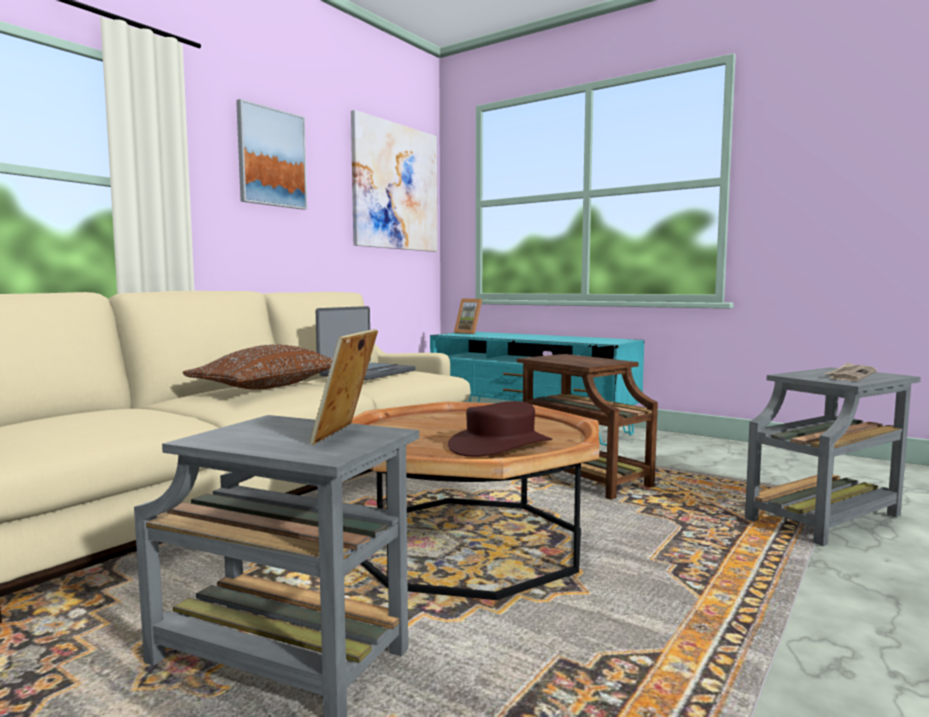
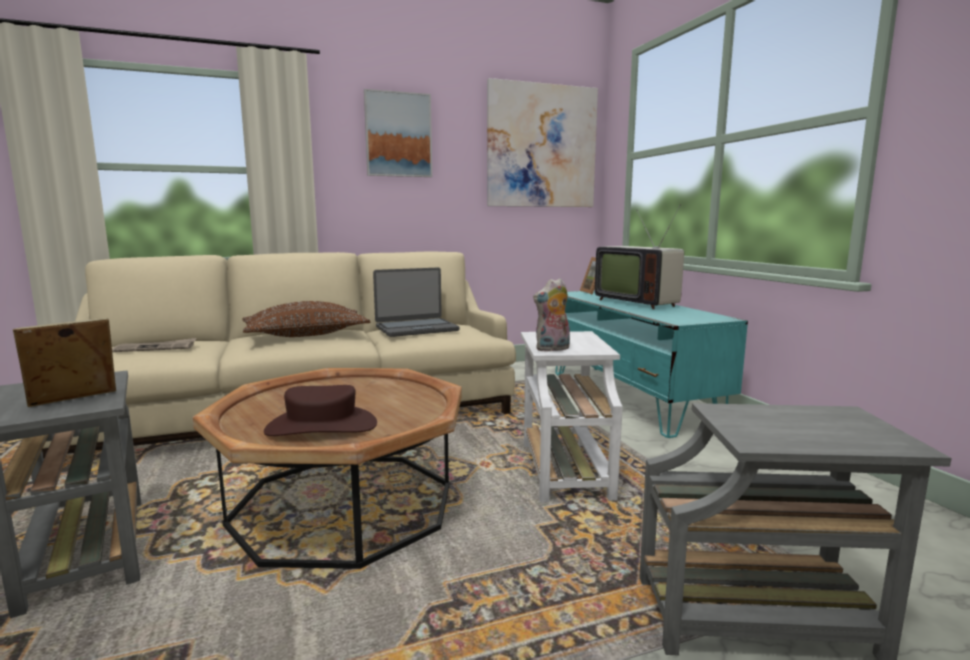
camera: 35 degrees right, 5 degrees up
(532, 336) = (637, 302): none -> television
(582, 477) = (564, 468): brown side table -> white side table
(587, 363) = (552, 349): none -> plush toy
(850, 375) = (818, 429): newspaper -> newspaper (156, 348)

